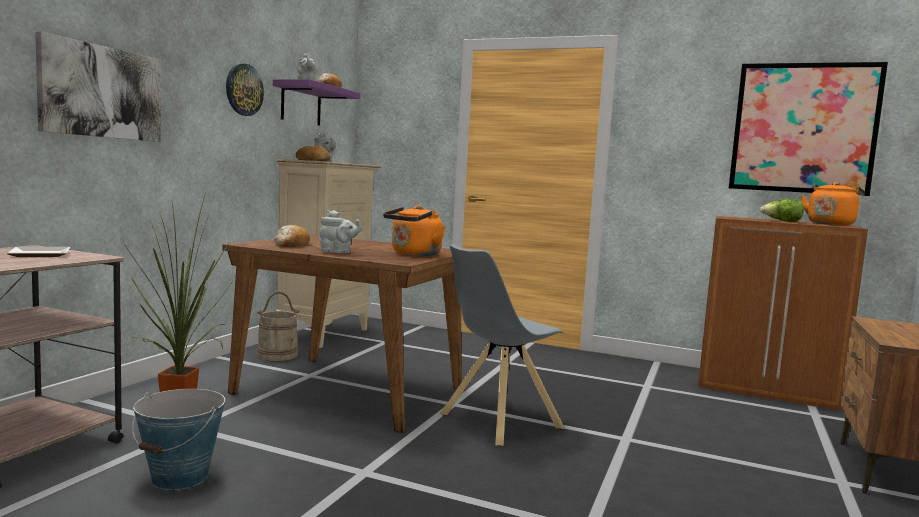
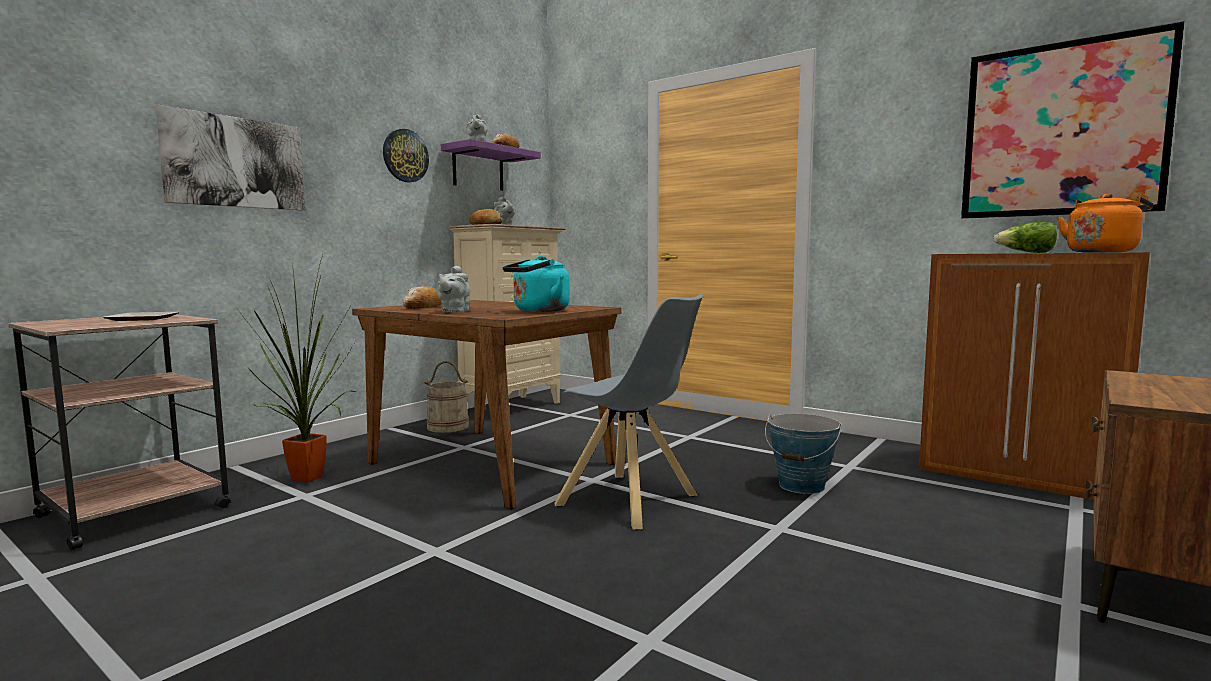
camera: 15 degrees right, 0 degrees up
(180, 477) = (249, 545): bucket -> bucket (802, 486)
(337, 252) = (454, 311): grey teapot -> grey teapot turned 75 degrees clockwise
(414, 254) = (538, 311): orange kettle -> turquoise kettle
(497, 421) = (630, 501): grey chair -> grey chair turned 120 degrees counterclockwise

